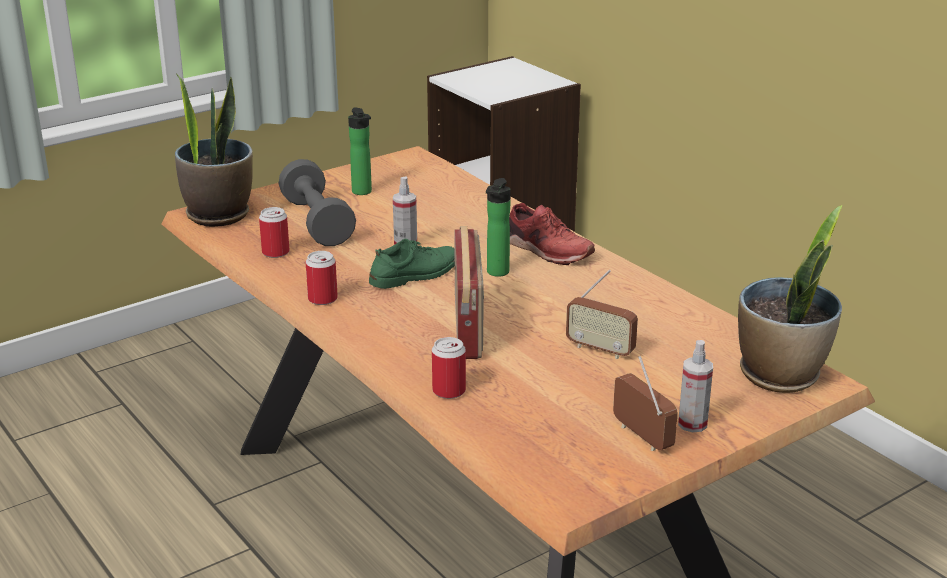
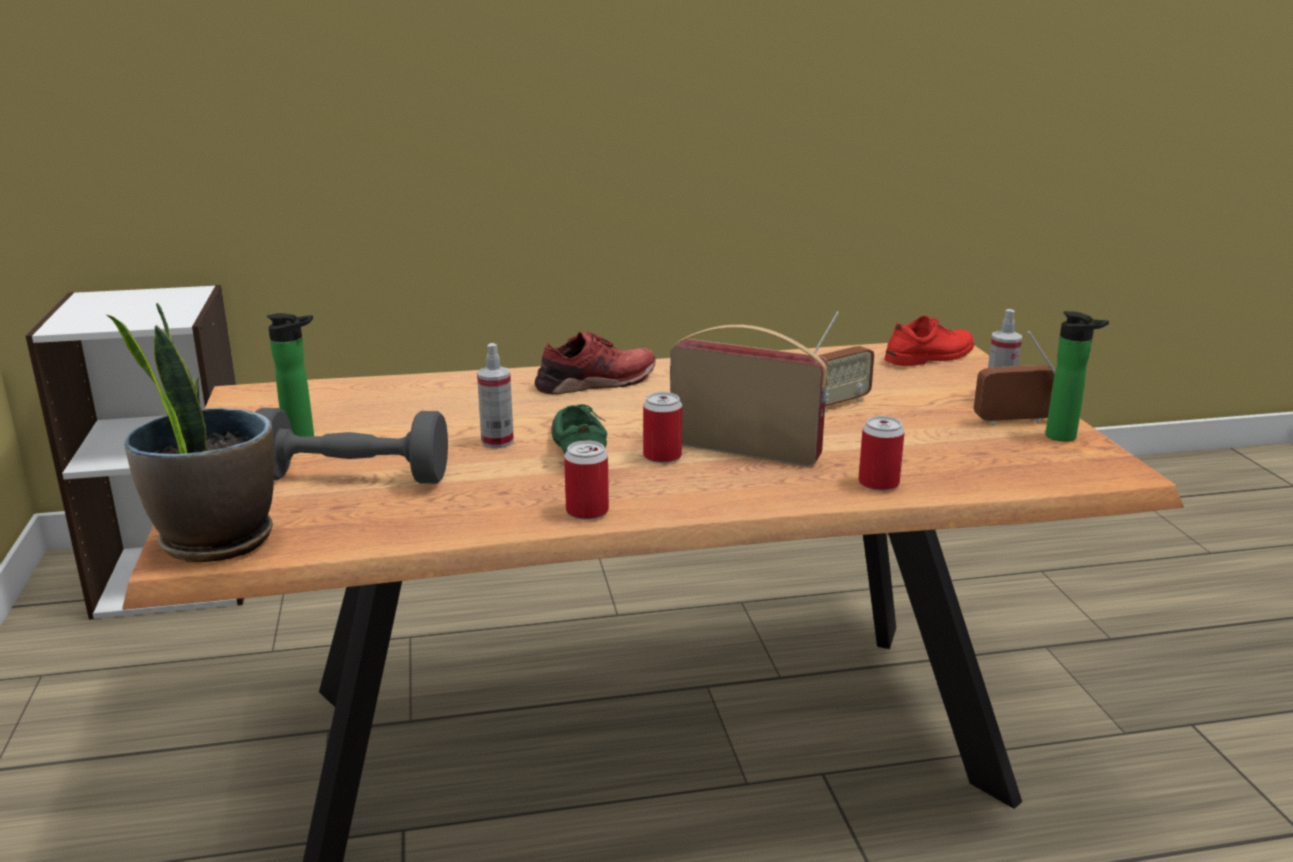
camera: 65 degrees left, 5 degrees down
(275, 252) = (408, 519): can -> can (662, 456)
(496, 273) = (624, 412): bottle -> bottle (1065, 437)
(781, 375) = (930, 356): potted plant -> red shoe

